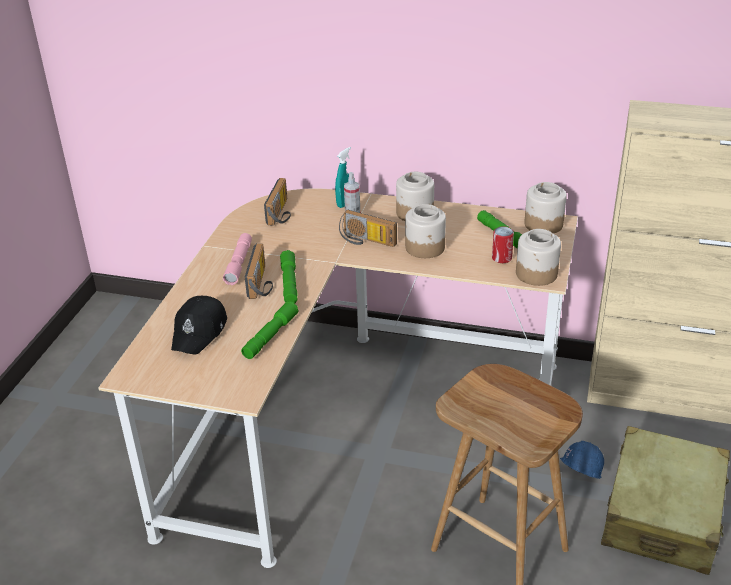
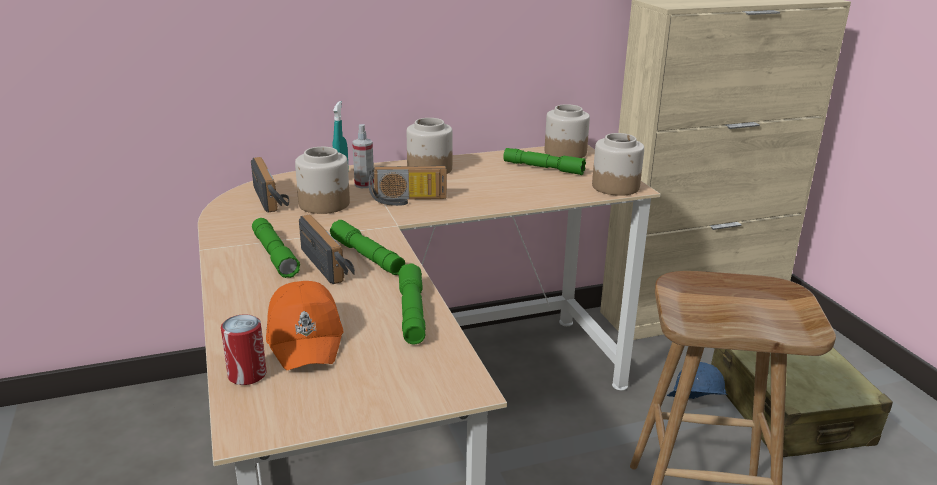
camera: 35 degrees left, 10 degrees down
(200, 332) = (306, 337): black cap -> orange cap
(239, 264) = (274, 255): pink flashlight -> green flashlight
(425, 248) = (480, 192): jar -> jar (325, 204)
(501, 258) = (566, 183): can -> can (247, 374)

